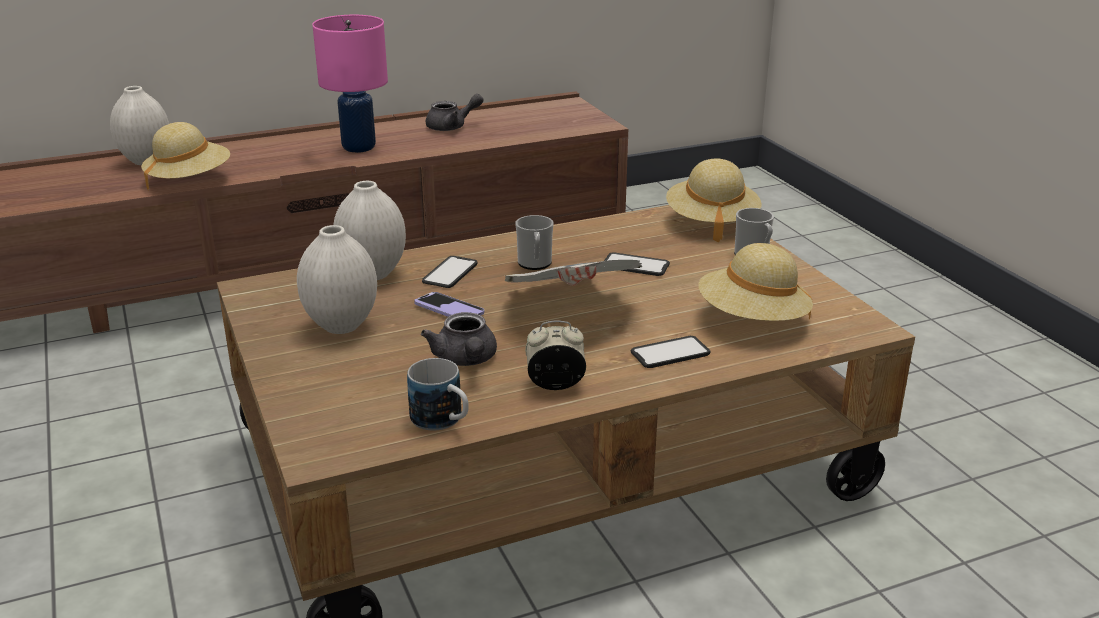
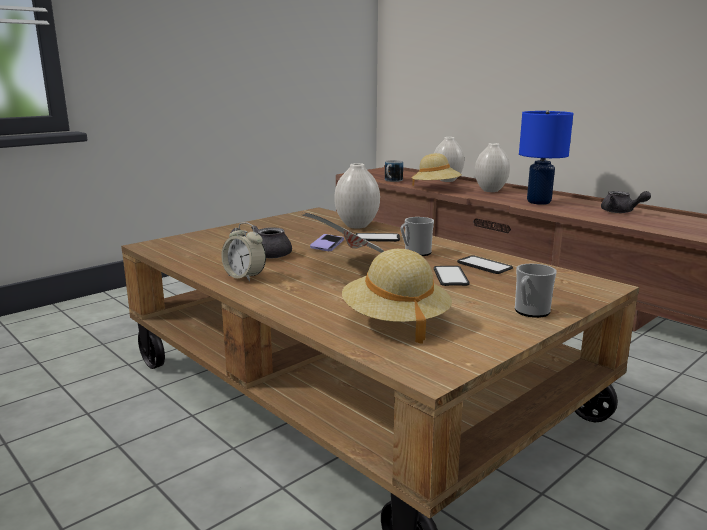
camera: 70 degrees right, 10 degrees down
(341, 325) = (288, 230): white vase -> white vase (491, 190)
(360, 147) = (540, 202): pink table lamp -> blue table lamp
(443, 422) = (189, 260): mug -> mug (392, 181)
(555, 385) = (244, 277): alarm clock -> alarm clock turned 150 degrees clockwise
(670, 353) = (311, 301): phone -> phone (484, 265)
(711, 222) = (579, 291): beige hat -> none

